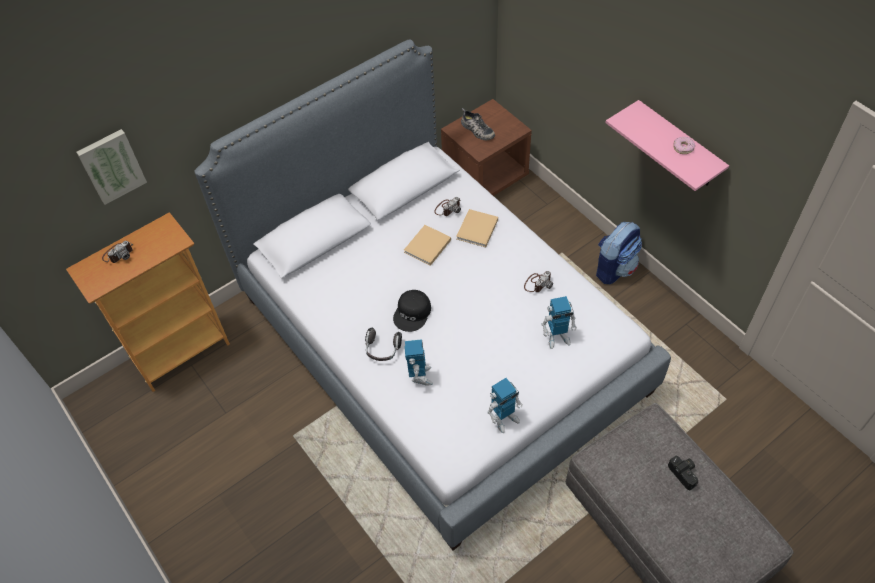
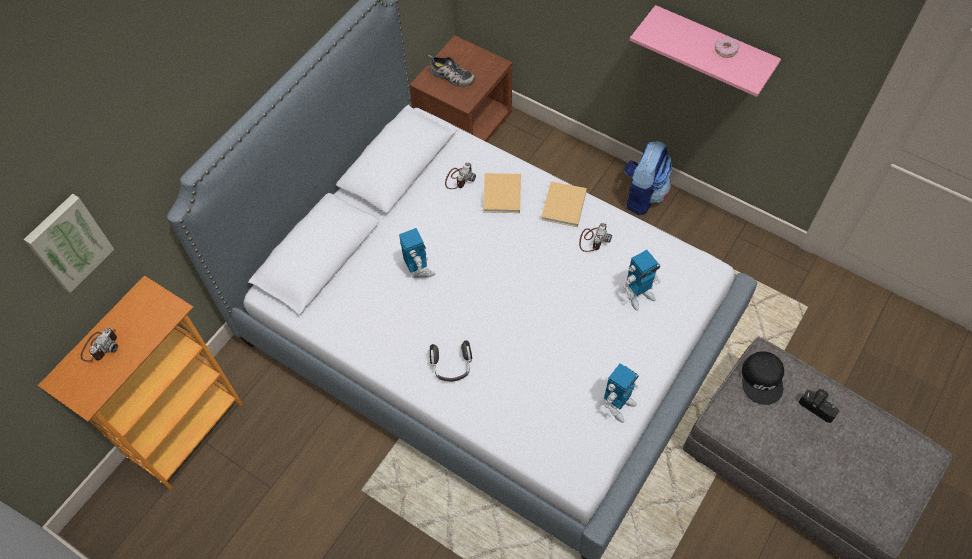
camera: 20 degrees left, 5 degrees up
(413, 313) = (469, 313): black cap -> black cap (763, 379)
(420, 376) = (507, 385): toy robot -> toy robot (419, 270)
(426, 247) = (453, 230): beige book -> beige book (563, 206)

